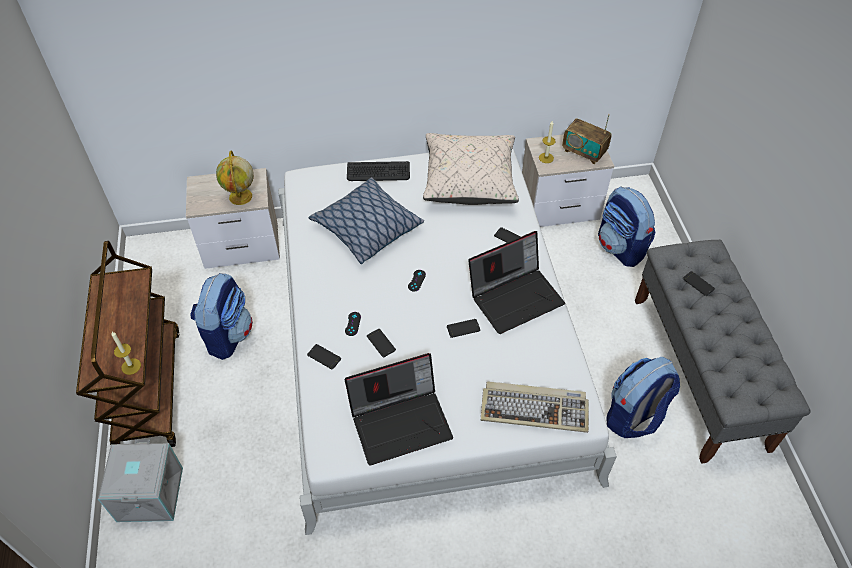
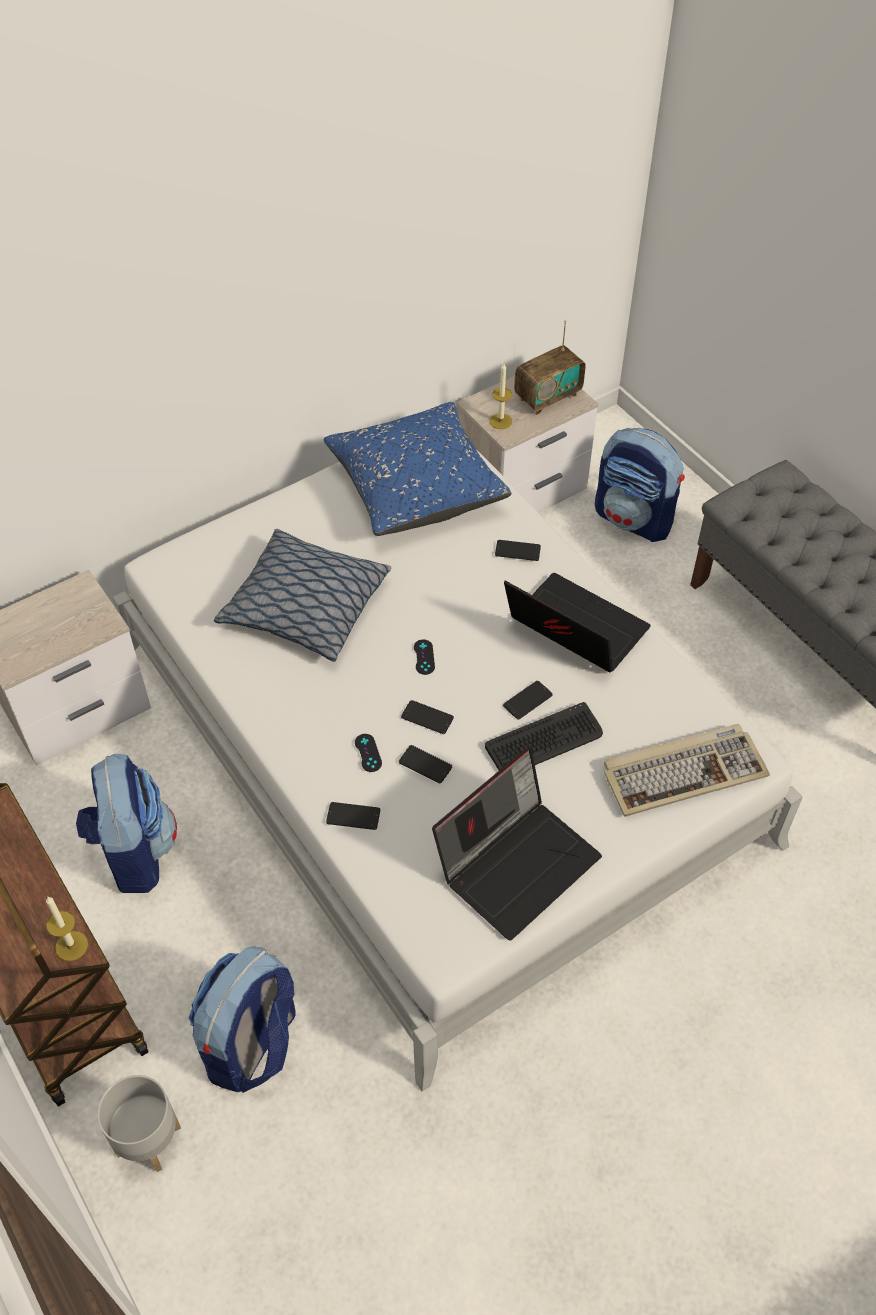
camera: 25 degrees left, 0 degrees up
(149, 494) = (147, 1140): grey storage box -> grey planter
(241, 197) = (76, 628): globe -> none
(378, 172) = (274, 519): keyboard -> keyboard (544, 741)
(469, 180) = (416, 487): beige pillow -> blue pillow
(515, 296) = (572, 630): laptop -> laptop turned 90 degrees counterclockwise
(584, 152) = (547, 397): radio -> radio turned 45 degrees counterclockwise
(634, 416) = (771, 741): backpack -> backpack (252, 1045)
(698, 284) = (793, 528): phone -> phone (427, 717)

